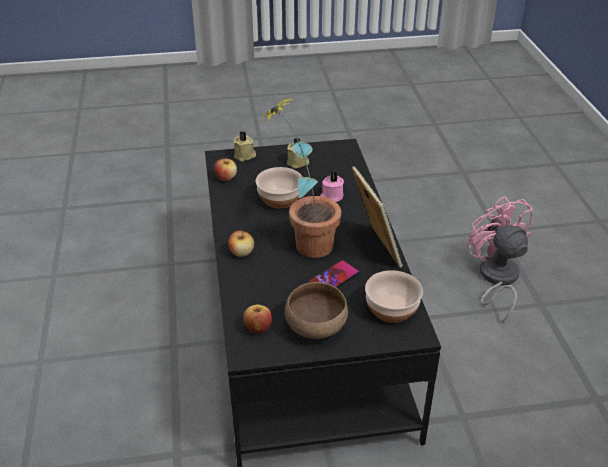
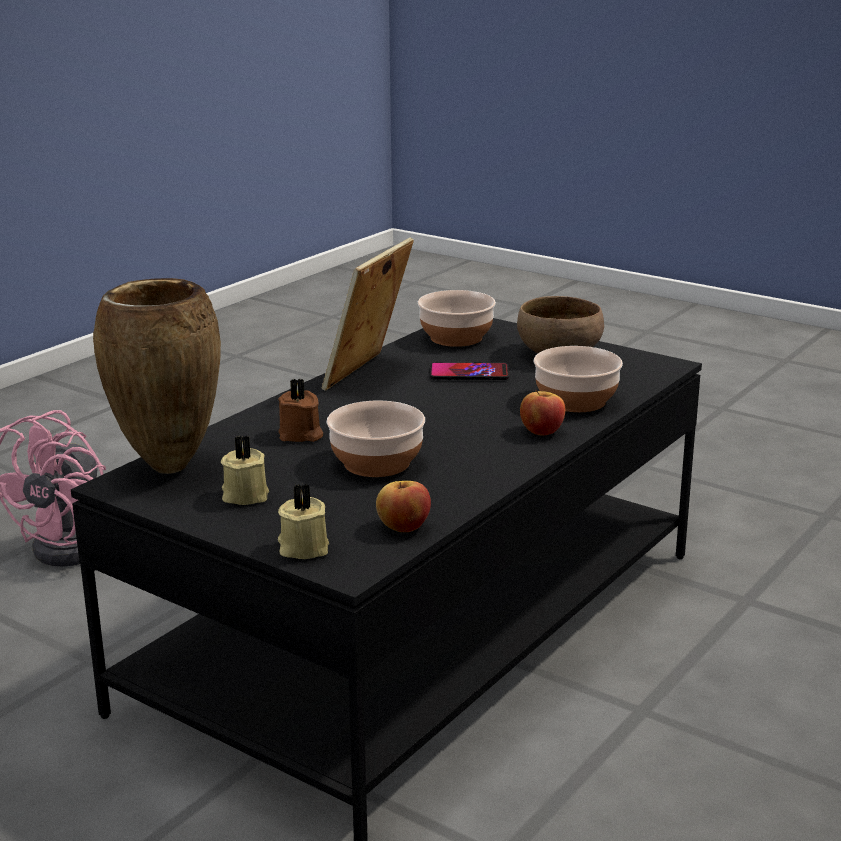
camera: 135 degrees left, 15 degrees down
(254, 286) = (576, 400): none -> bowl
(257, 328) = (625, 373): apple -> none
(303, 242) = (442, 410): potted plant -> none
(331, 197) = (301, 435): pink candle -> brown candle
(344, 159) = (166, 468): none -> brown vase

